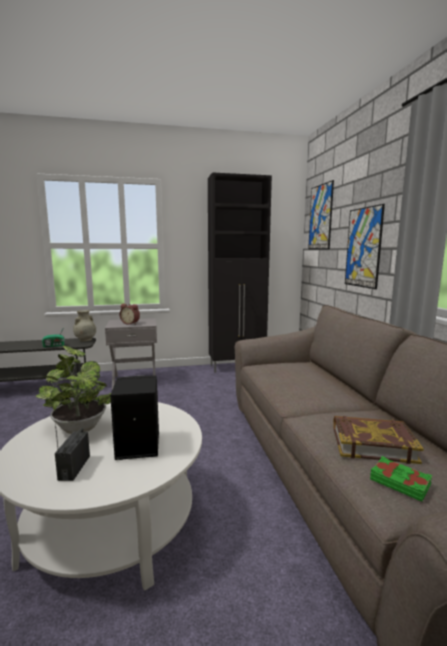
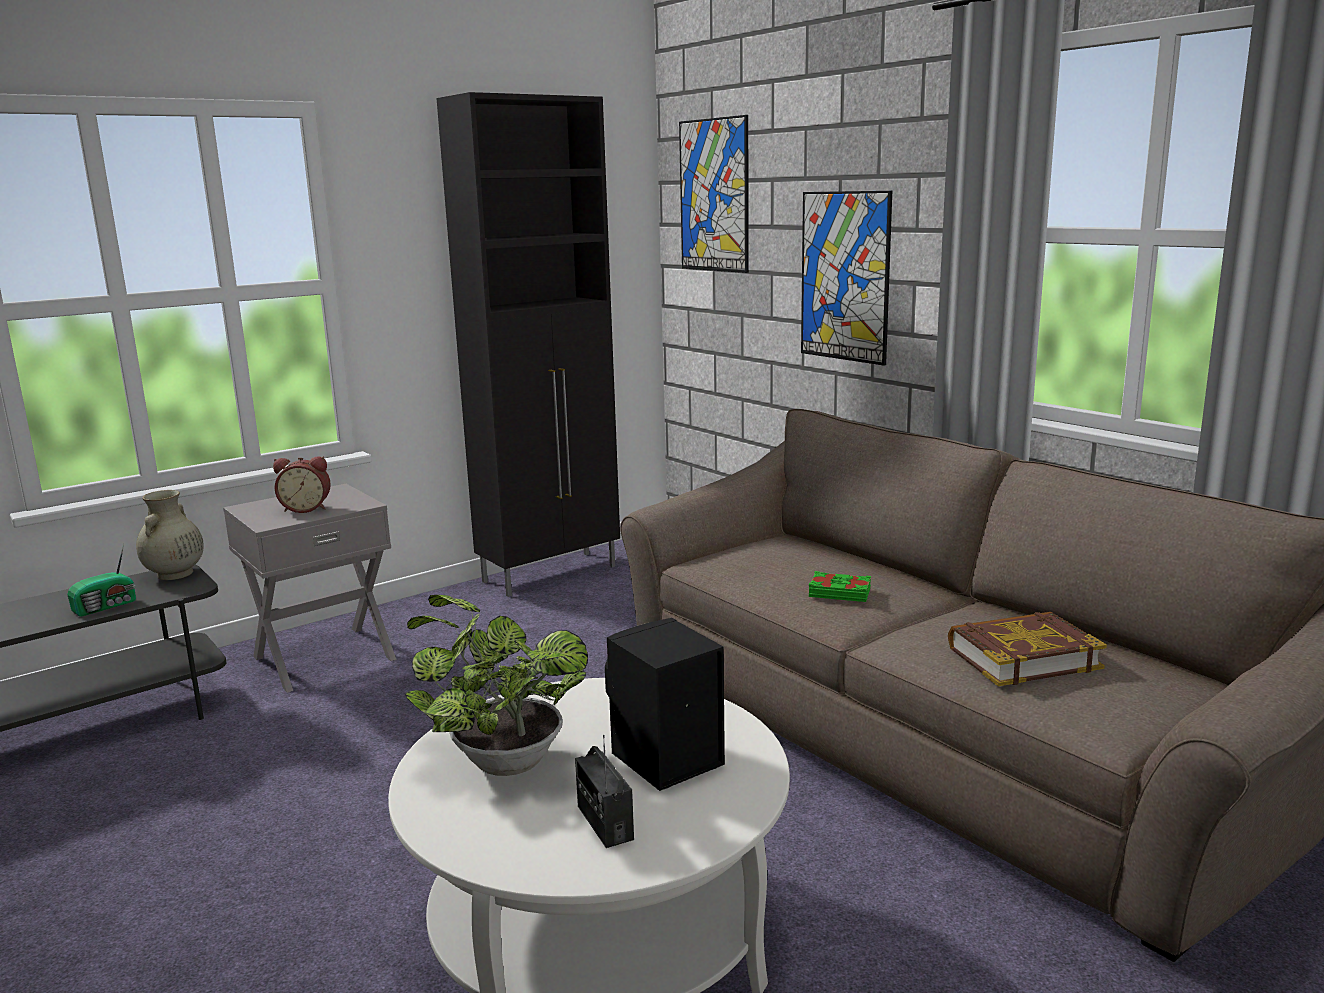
camera: 25 degrees left, 5 degrees up
(400, 482) = (1098, 699): green book -> green book (839, 592)

